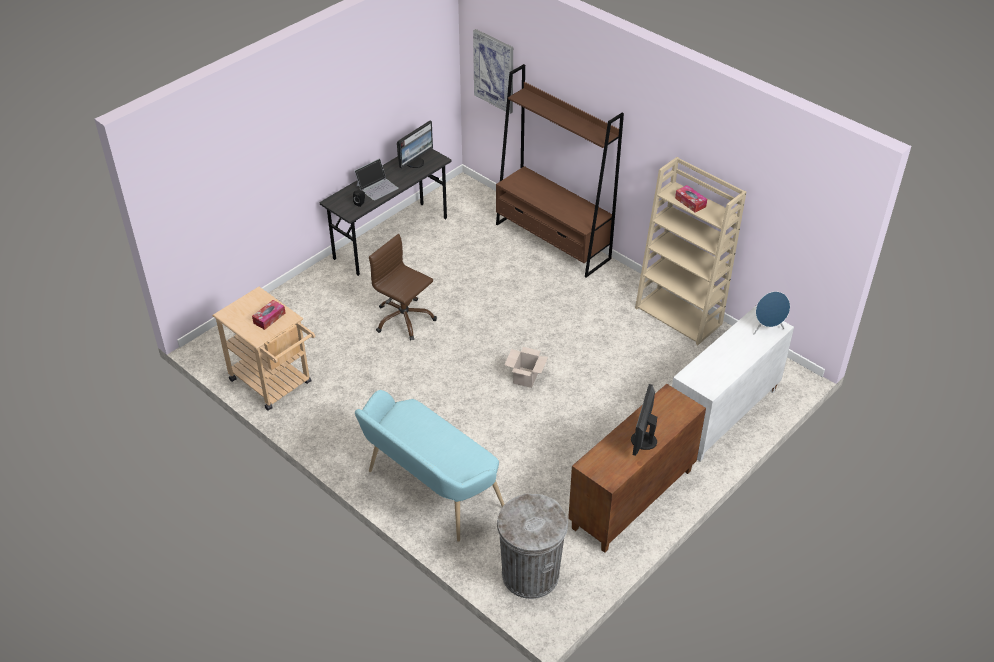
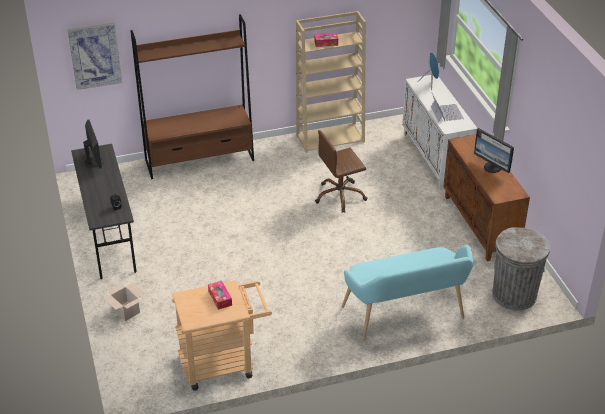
camera: 60 degrees left, 5 degrees down
(377, 187) = (104, 191): laptop -> laptop (446, 113)
(404, 319) = (213, 265): brown office chair -> brown office chair (340, 196)
(525, 377) = (330, 227): cardboard box -> cardboard box (125, 311)

